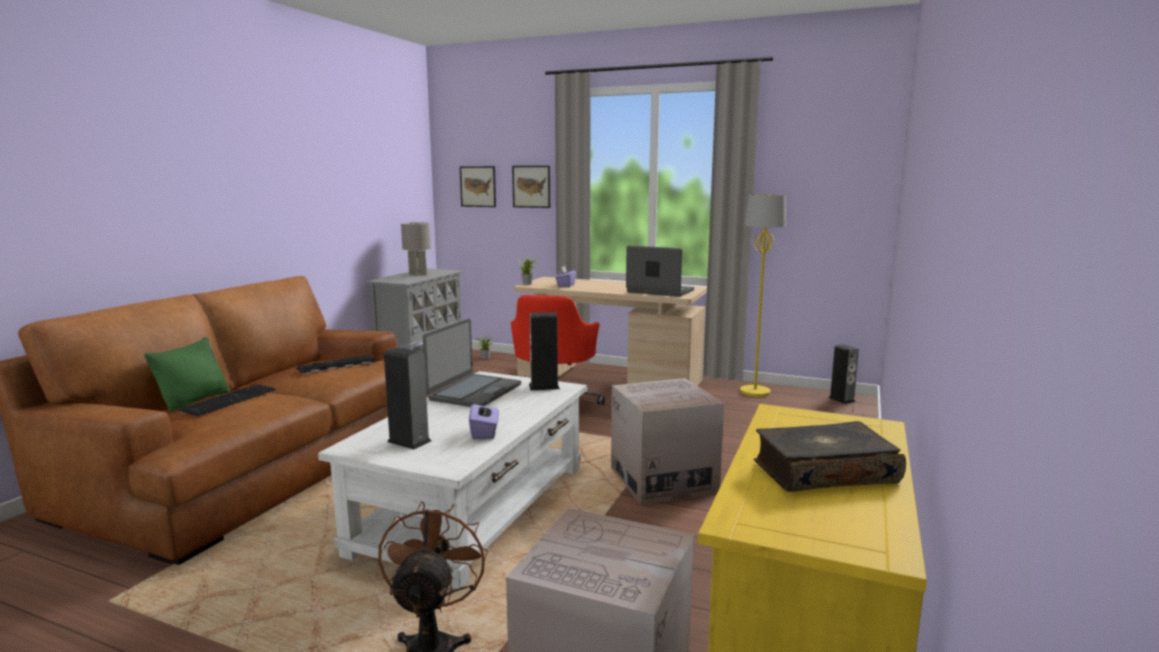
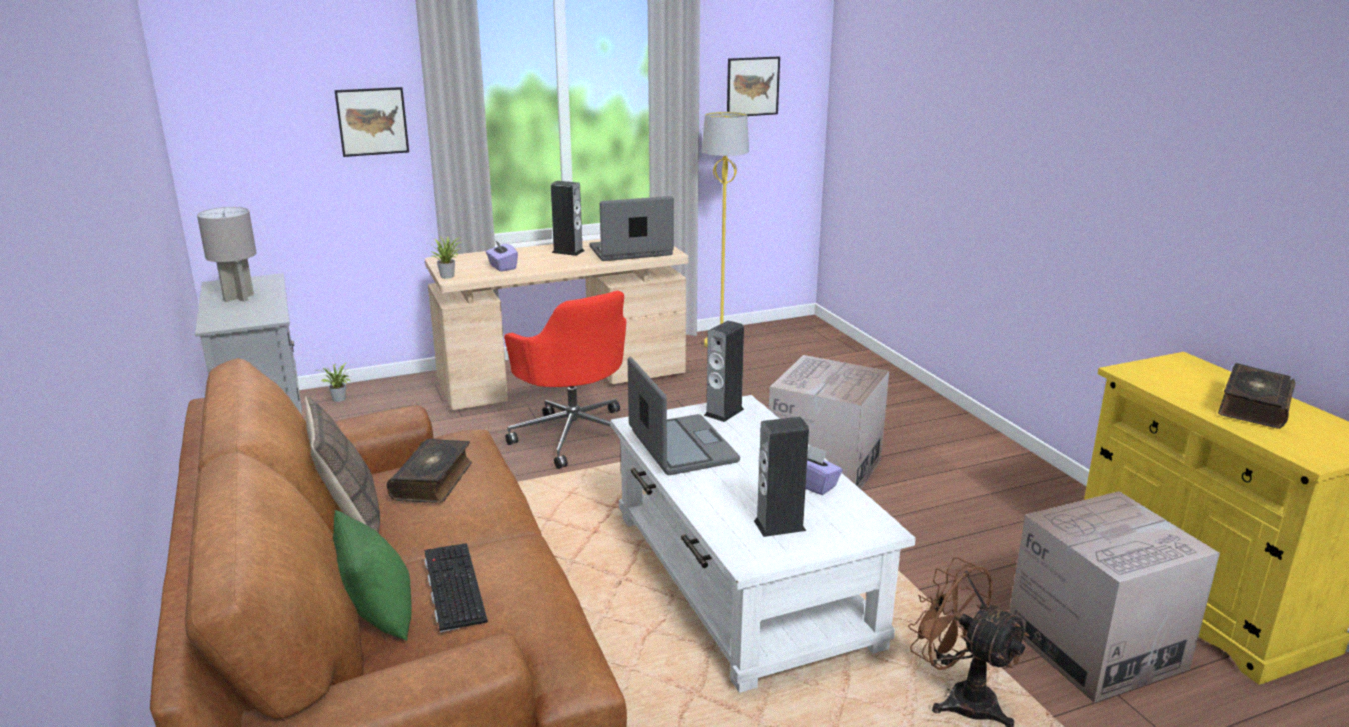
camera: 45 degrees left, 10 degrees up
(284, 368) = (350, 516): none -> pillow
(336, 365) = (434, 481): keyboard -> book
(478, 186) = (268, 128): picture -> picture (752, 86)
(841, 399) = (798, 328): speaker -> speaker (568, 251)

